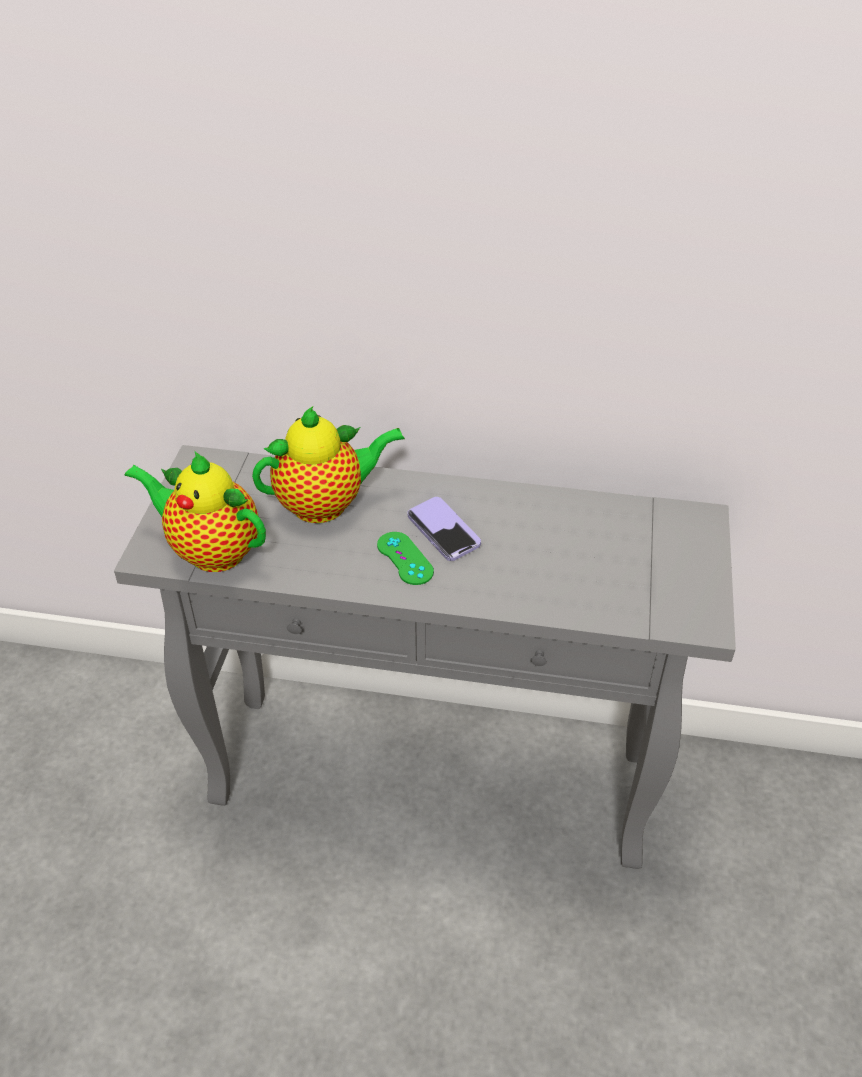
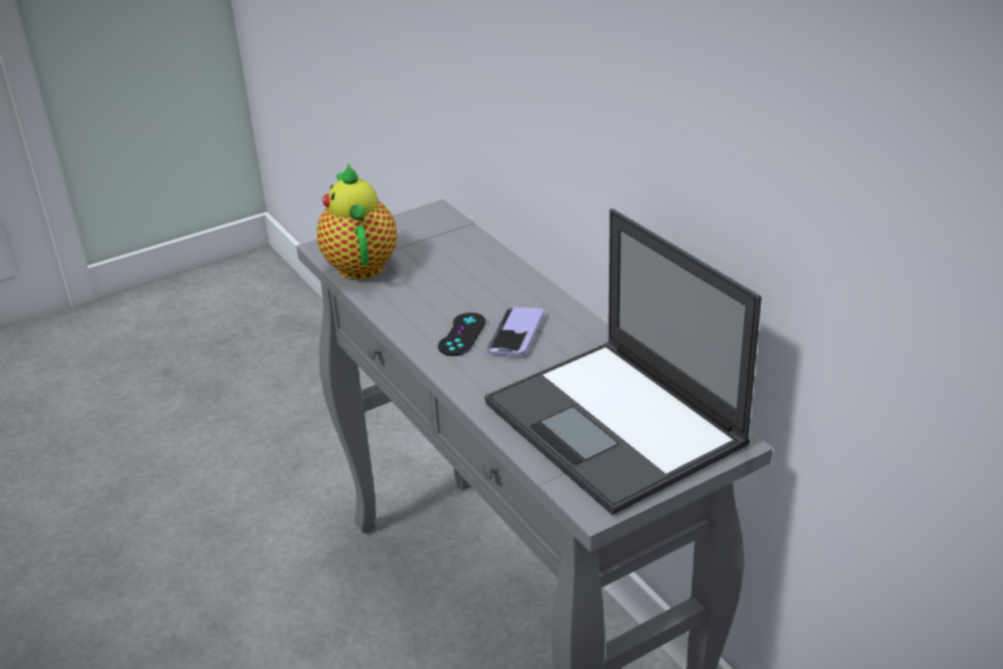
camera: 50 degrees right, 10 degrees down
(326, 504) = (468, 277): teapot -> none
(405, 558) = (462, 334): green game controller -> black game controller
(623, 555) = (616, 425): none -> laptop

